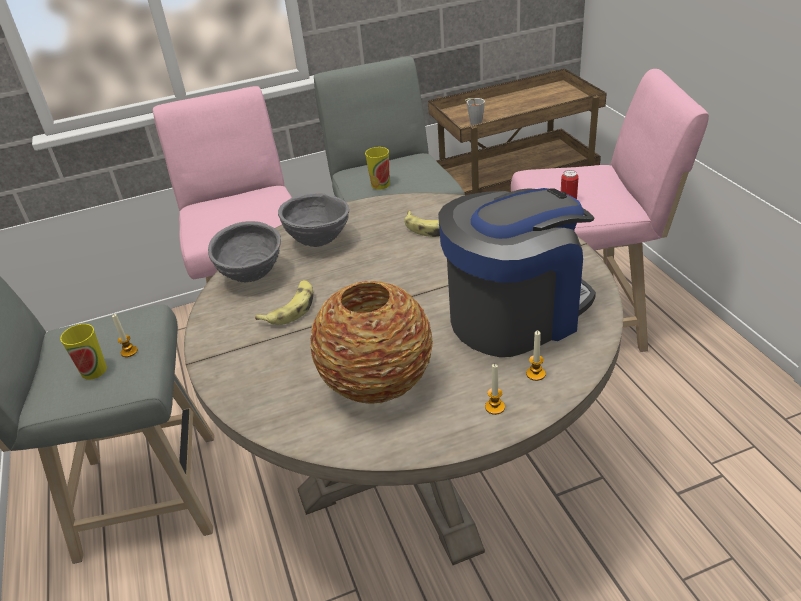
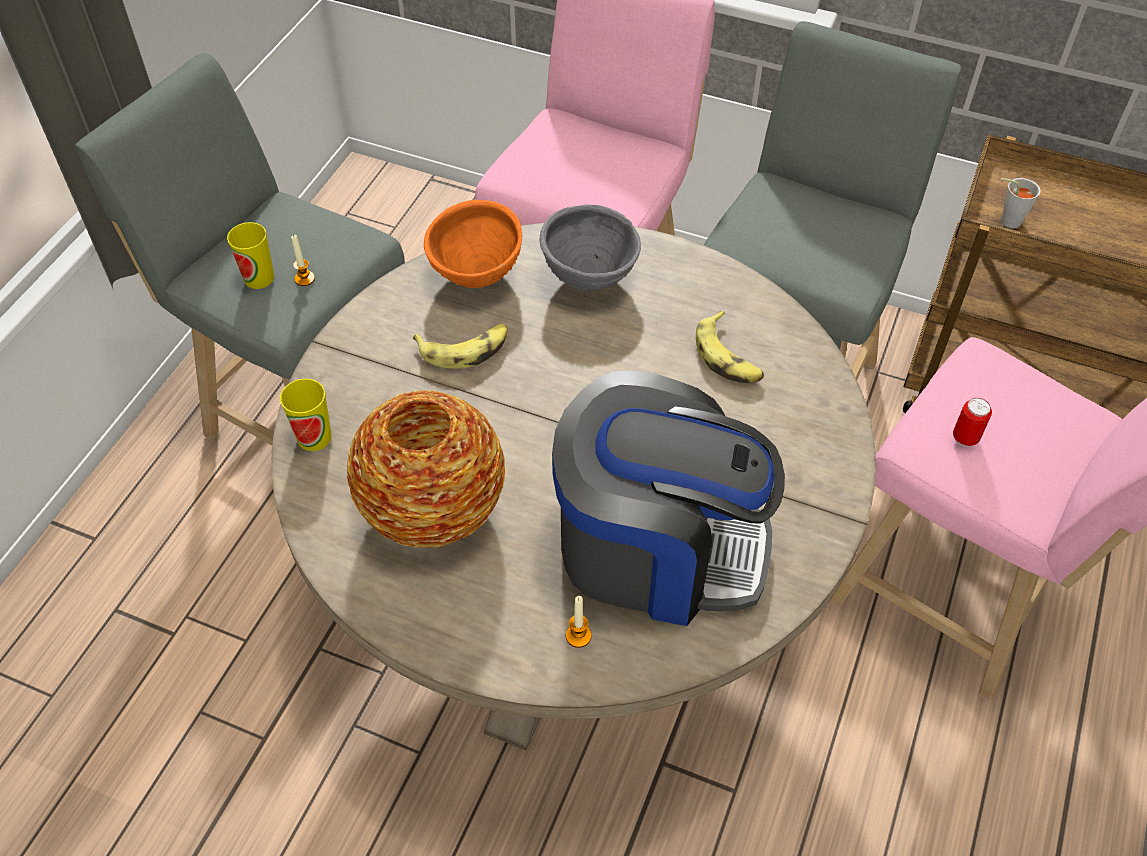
camera: 40 degrees right, 15 degrees up
(252, 277) = (477, 276): grey bowl -> orange bowl
(380, 184) = (776, 235): cup -> cup (314, 437)
(495, 407) = (494, 635): candle -> none

